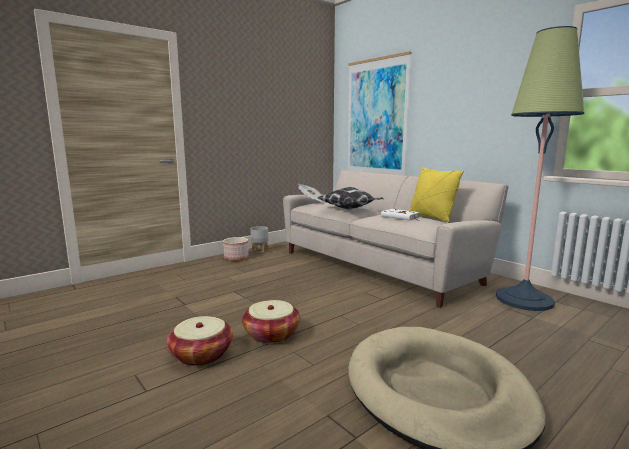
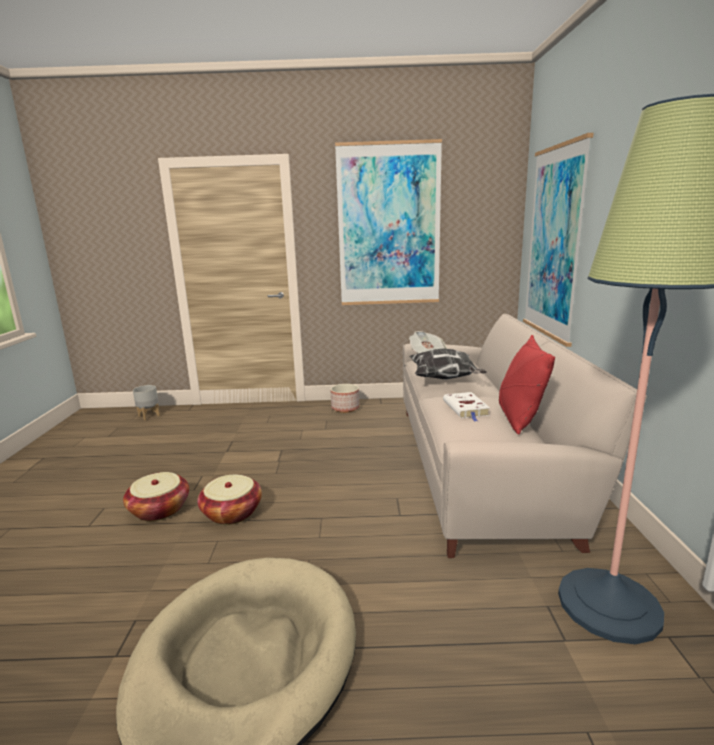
camera: 40 degrees right, 5 degrees up
(255, 105) = (389, 226): none -> picture
(259, 251) = (380, 405): grey planter -> grey planter (149, 416)
(431, 218) = (519, 419): yellow pillow -> red pillow

